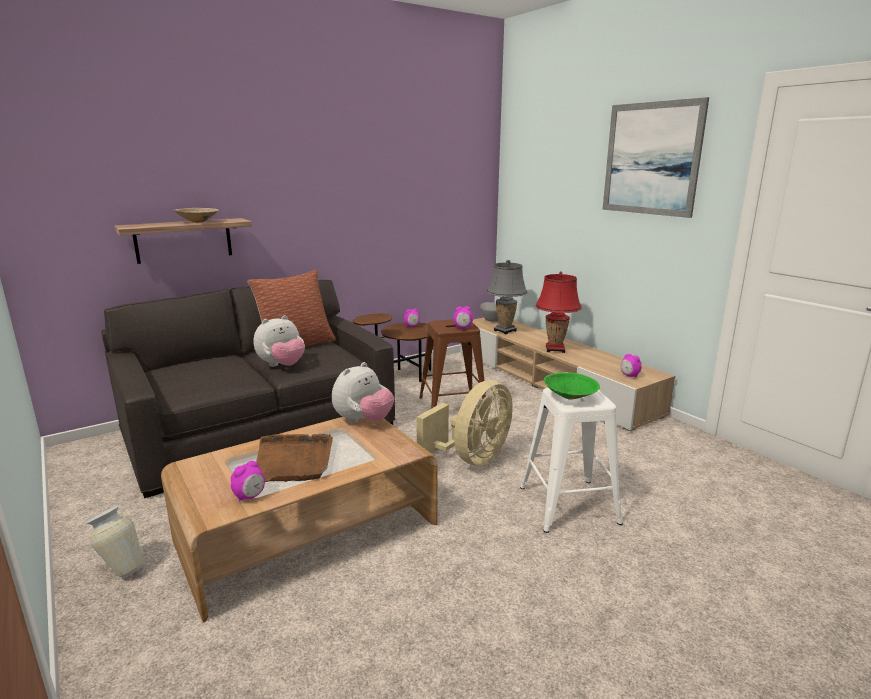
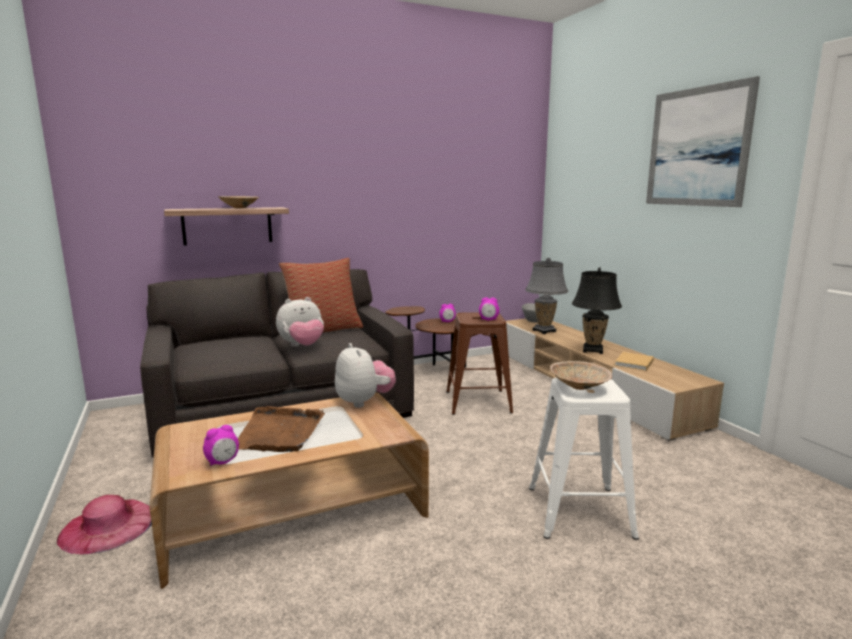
camera: 10 degrees right, 5 degrees down
(121, 568) = (108, 526): vase -> pink hat
(363, 421) = (364, 402): plush toy -> plush toy turned 75 degrees counterclockwise
(472, 458) = (484, 454): beige fan -> none
(555, 349) = (592, 350): red table lamp -> black table lamp
(570, 397) = (579, 387): green bowl -> beige bowl
(594, 360) = (633, 363): none -> beige book
(629, 376) = (670, 379): alarm clock -> none

